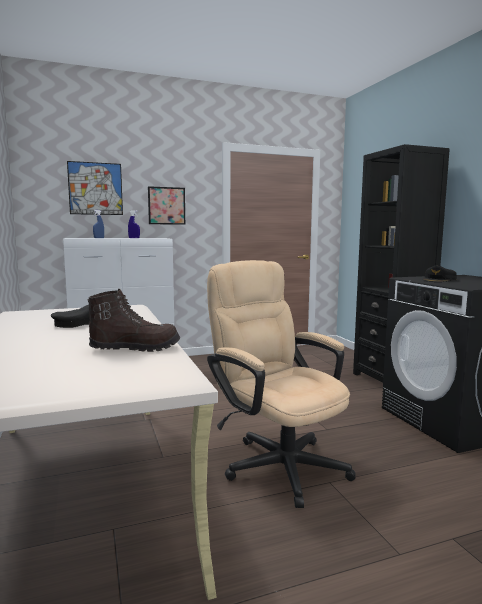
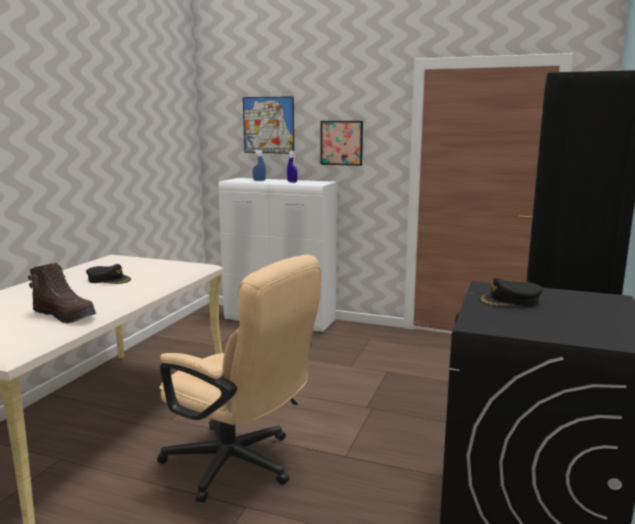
camera: 40 degrees right, 5 degrees up
(277, 462) = (240, 466): beige office chair -> beige office chair turned 120 degrees clockwise

